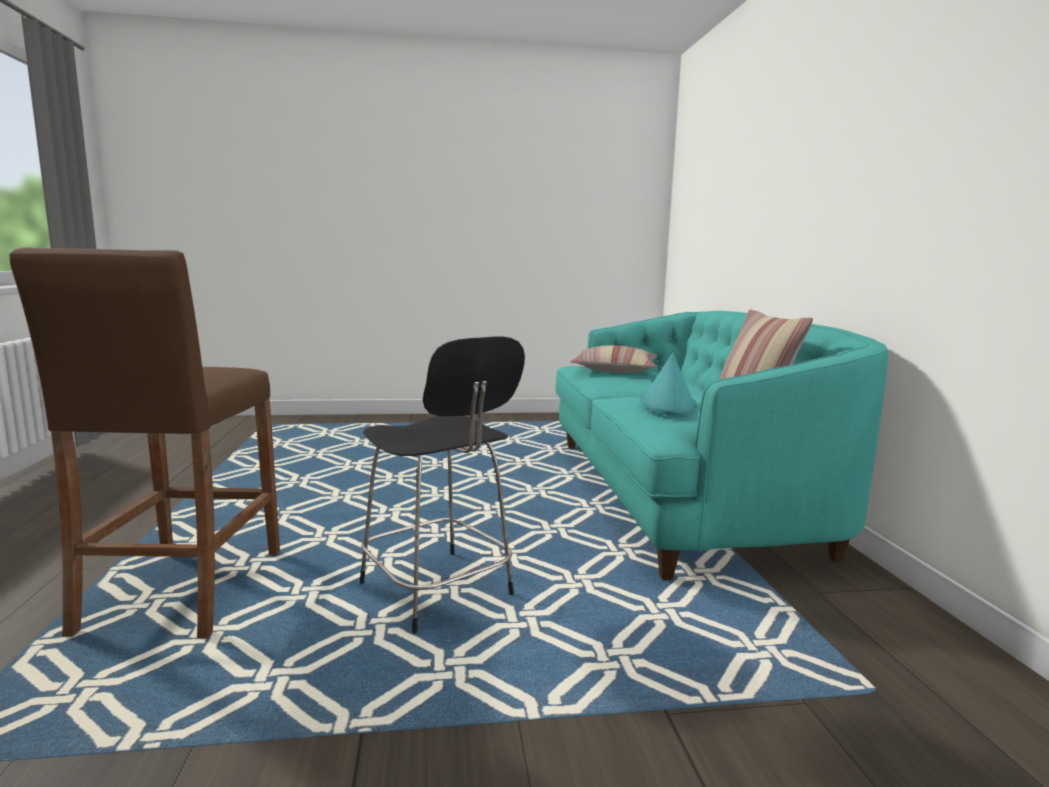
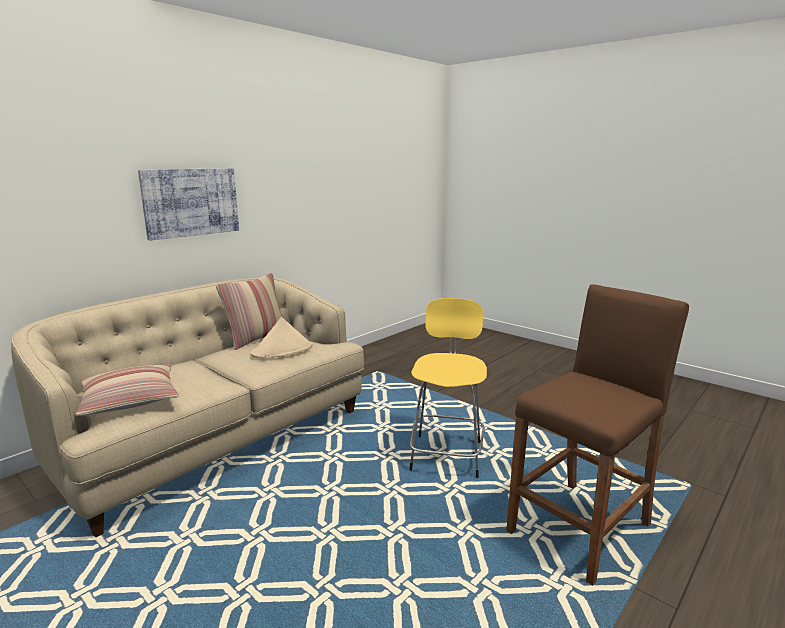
camera: 130 degrees left, 5 degrees up
(438, 592) = (447, 454): black stool -> yellow stool
(668, 405) = (283, 350): turquoise hat -> beige hat
(677, 494) = (216, 439): turquoise sofa -> beige sofa
(841, 196) = (191, 202): none -> picture

